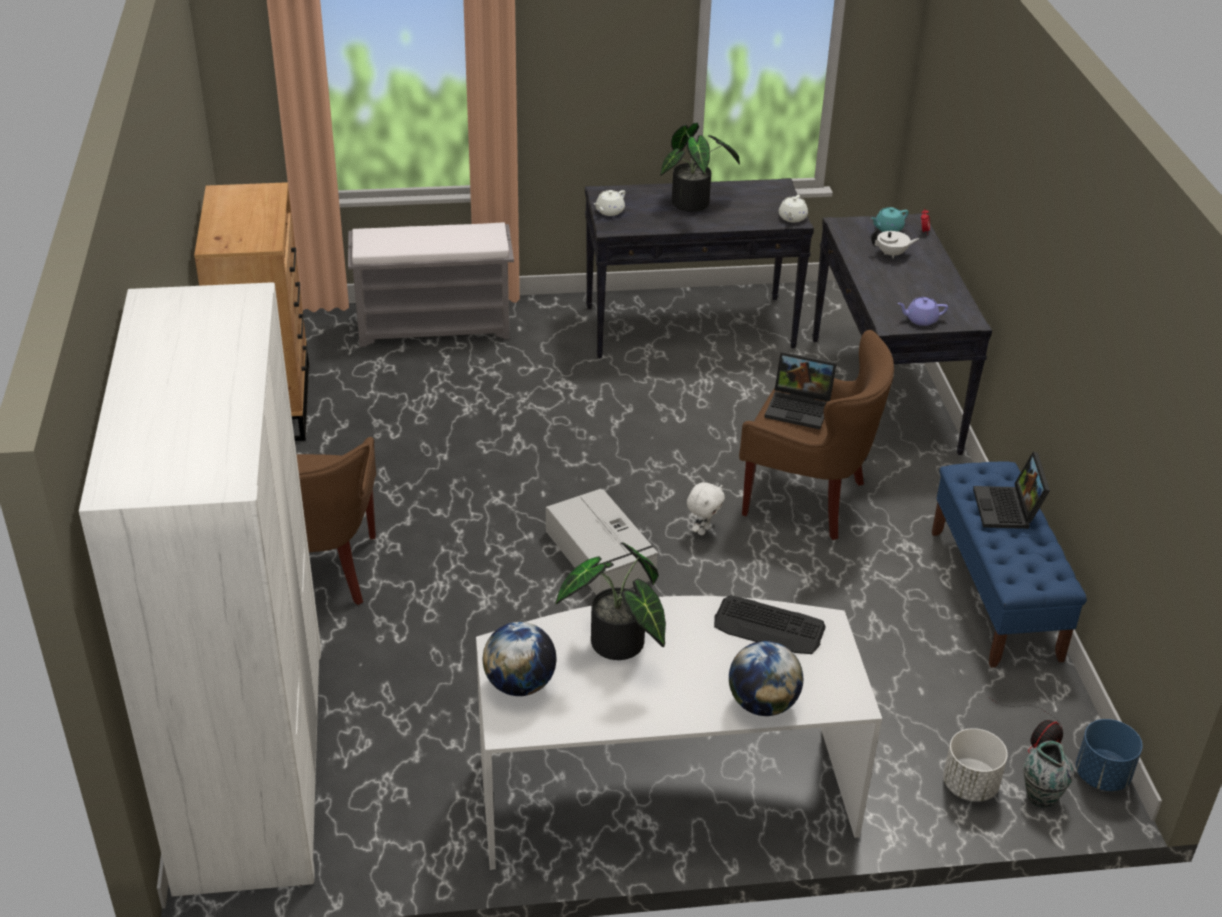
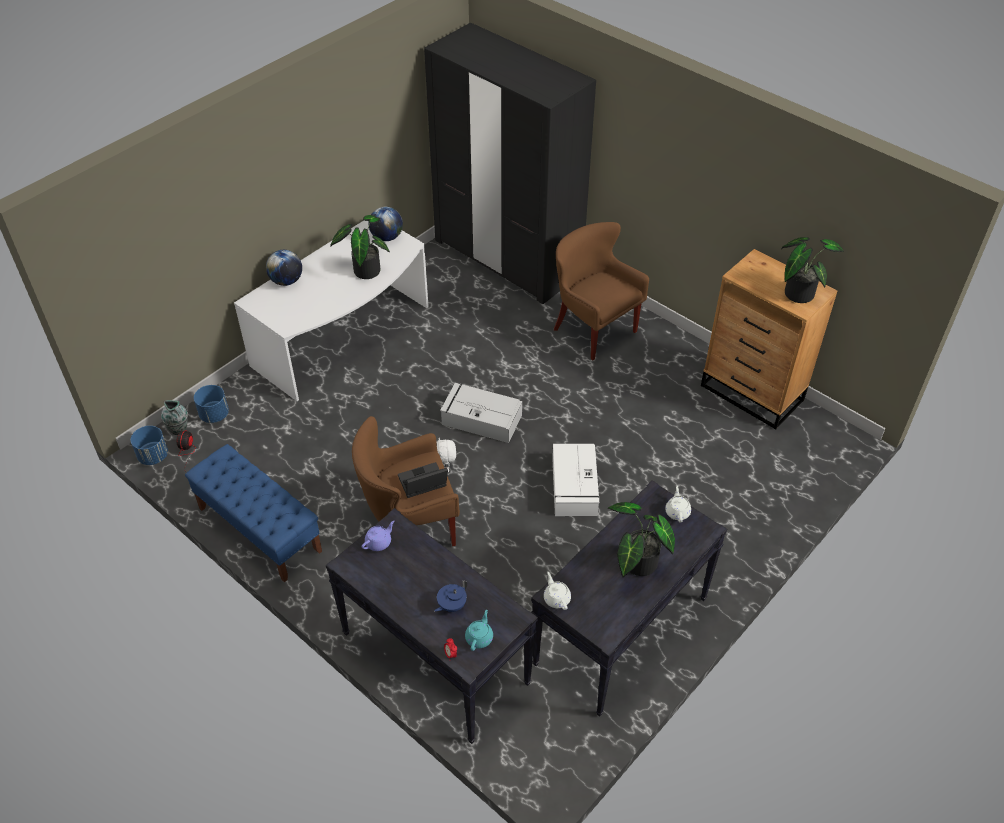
camera: 140 degrees right, 10 degrees up
(241, 202) = (799, 291): none -> potted plant
(252, 762) = (507, 257): white wardrobe -> black wardrobe
(435, 327) = (760, 508): grey bench -> none
(585, 436) = (574, 487): none -> white storage box
(769, 626) = (311, 312): keyboard -> none
(892, 254) = (451, 605): white teapot -> blue teapot
(970, 785) = (214, 414): white planter -> blue planter
(1008, 510) = (256, 501): laptop -> none

